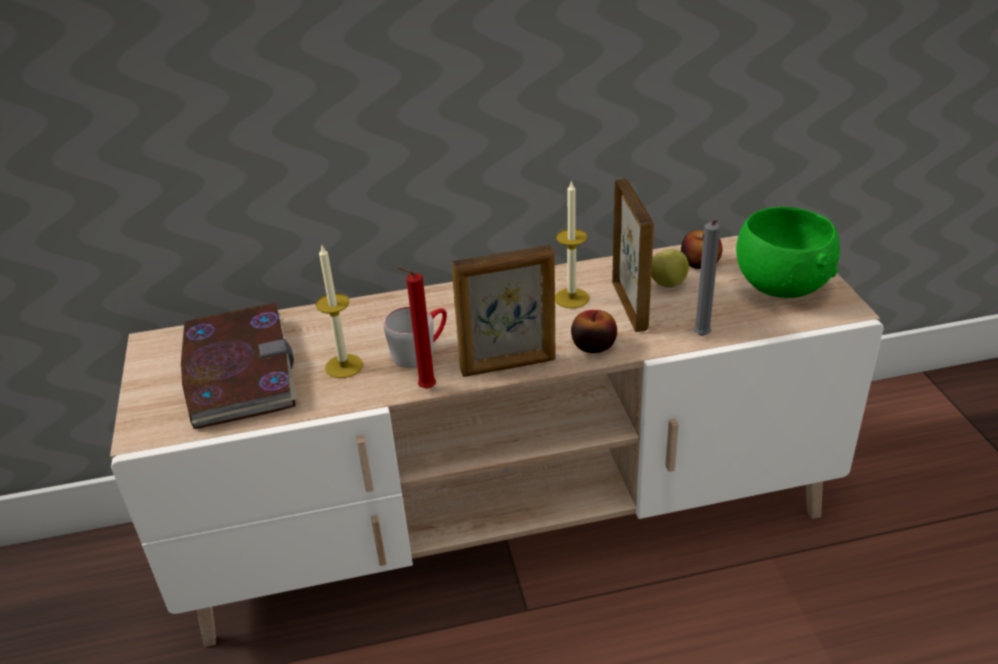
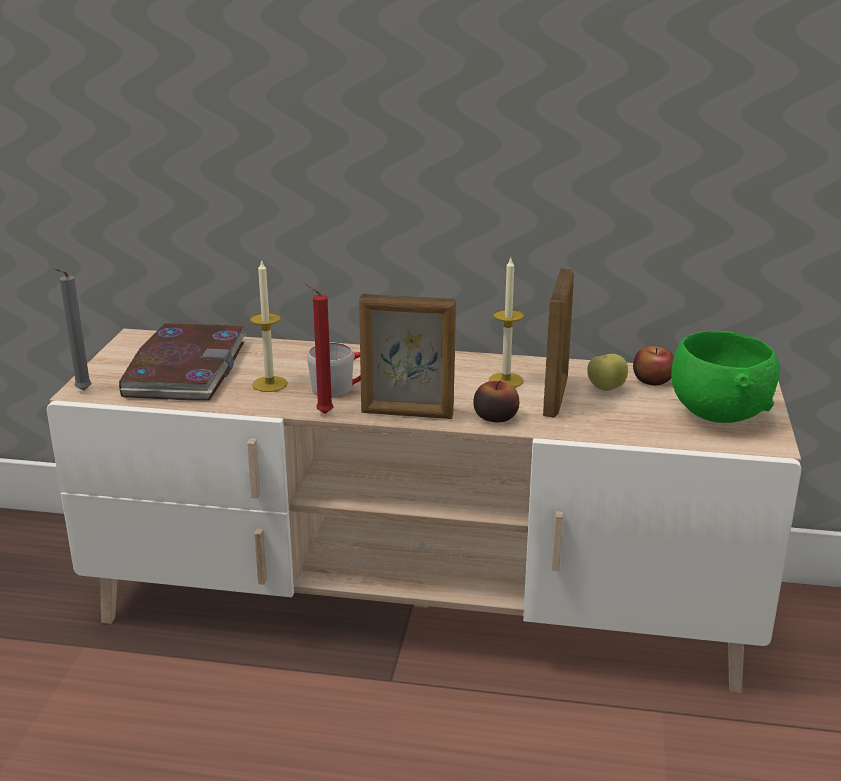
camera: 20 degrees right, 10 degrees down
(701, 337) = (603, 433): grey candle -> grey candle (81, 391)

